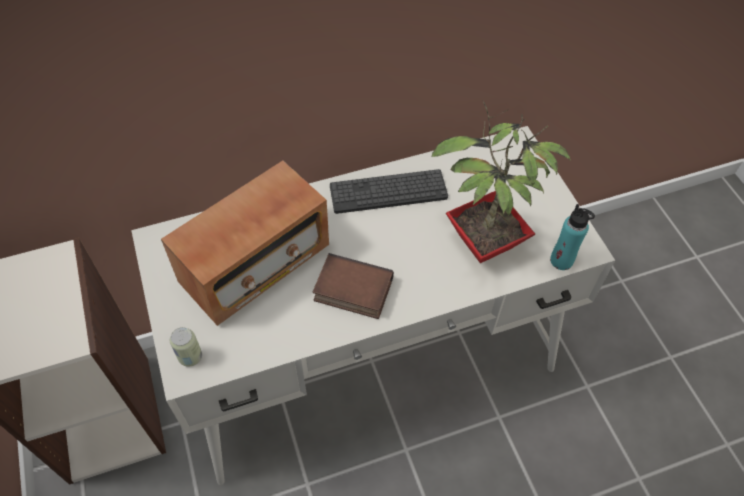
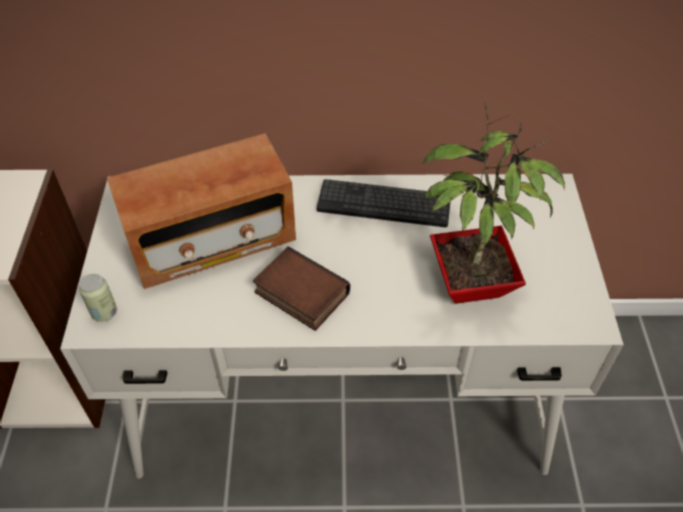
camera: 20 degrees right, 5 degrees down
(561, 260) = (555, 327): turquoise bottle -> none

